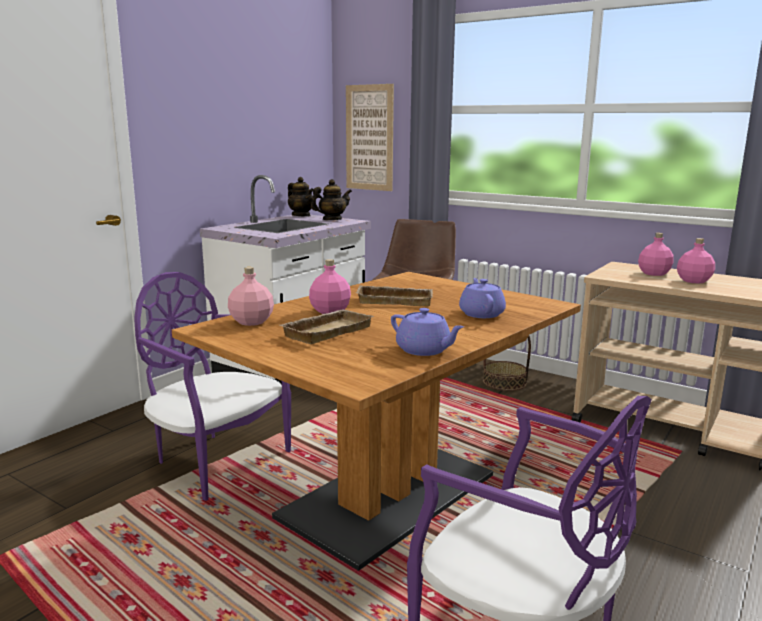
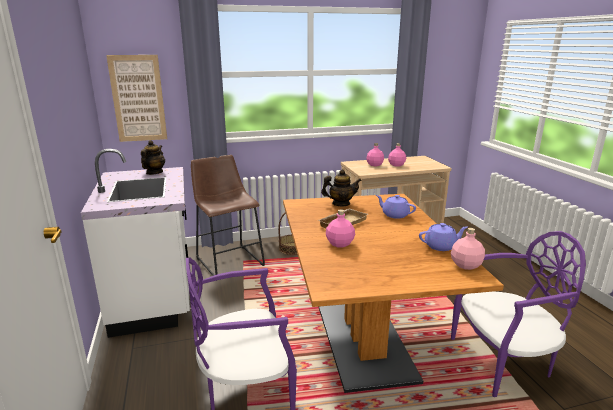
camera: 50 degrees left, 5 degrees up
(251, 322) = (332, 271): pink bottle -> pink bottle (466, 265)
(301, 215) = (115, 174): teapot -> teapot (341, 204)
(326, 331) = (379, 257): beige tray -> none

